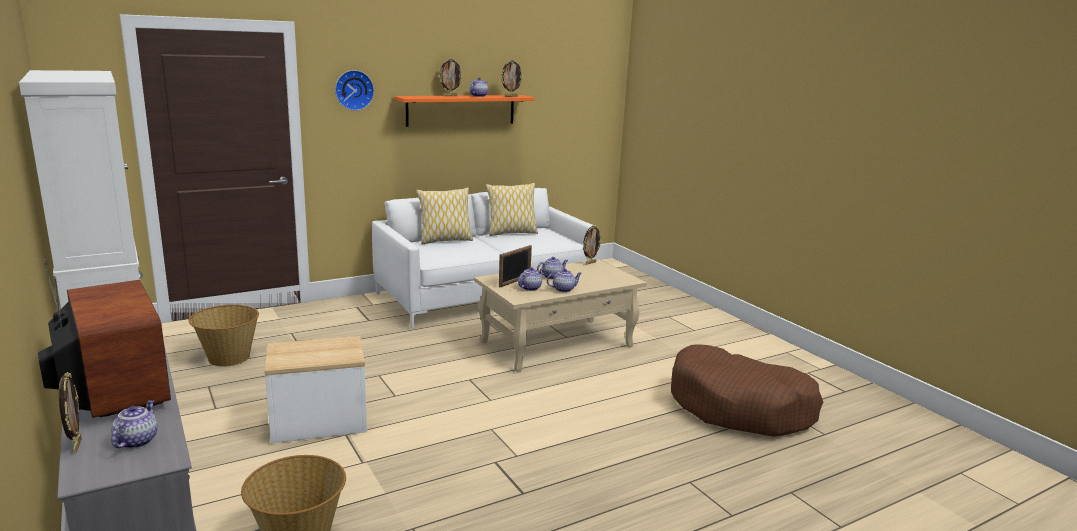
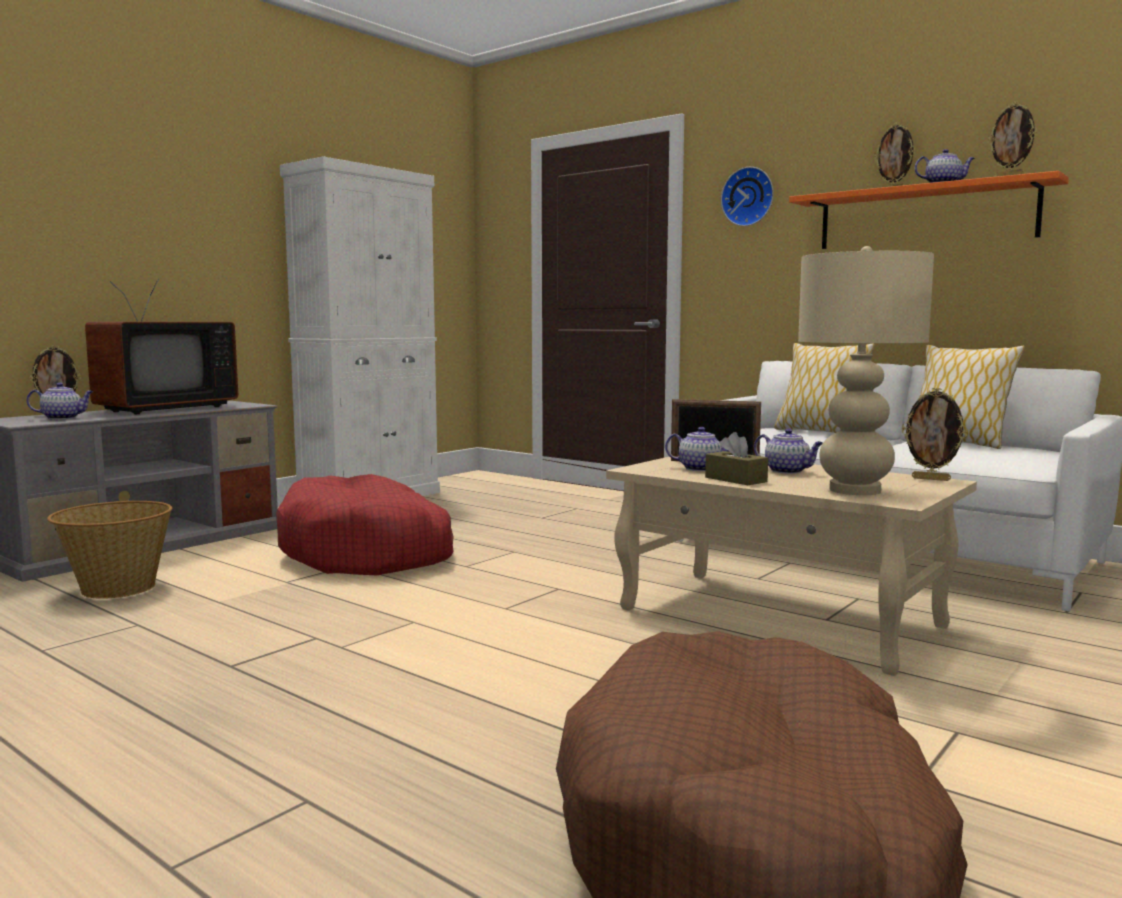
camera: 70 degrees right, 10 degrees down
(228, 358) = (485, 504): basket -> none
(319, 423) = (368, 552): side table -> red dog bed
(564, 289) = (735, 479): teapot -> brown tissue box
(604, 279) = (854, 490): none -> beige table lamp

